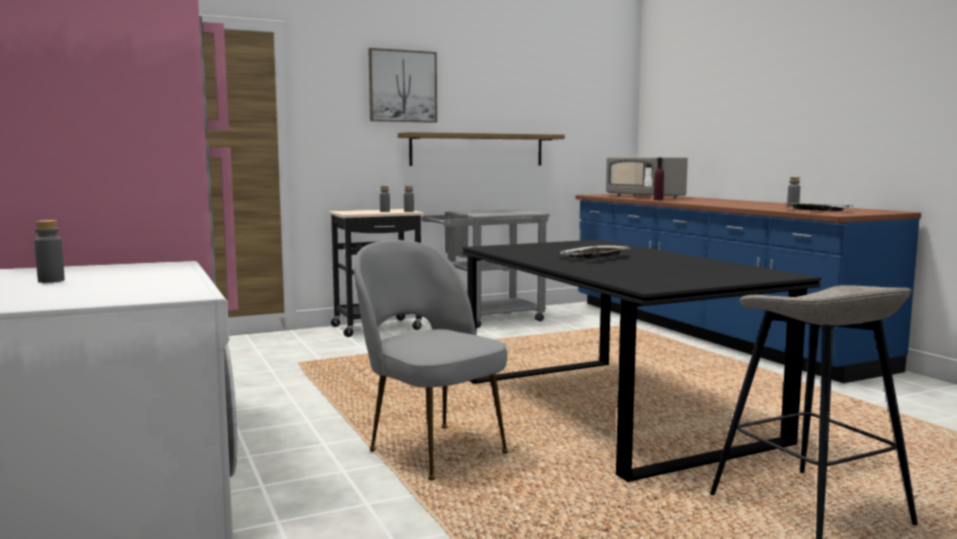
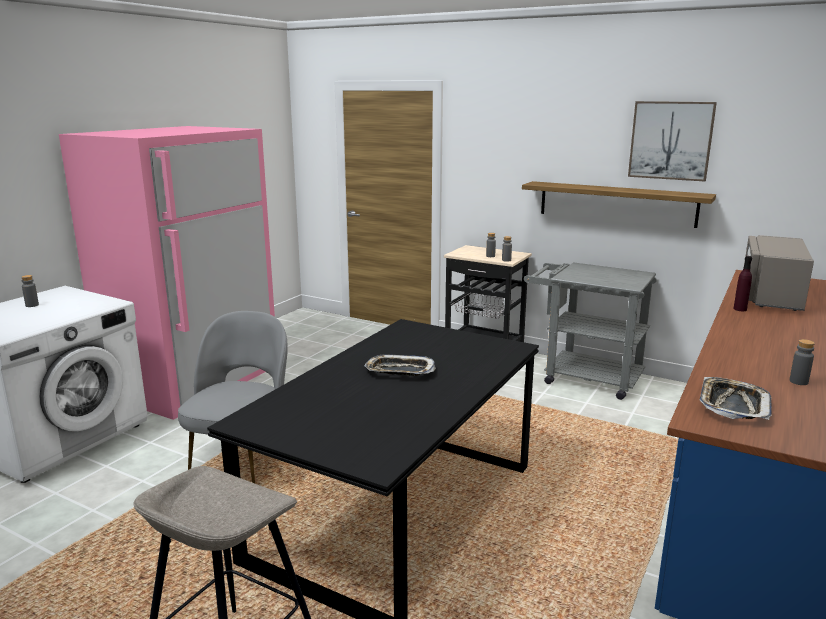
camera: 55 degrees right, 10 degrees up
(402, 86) = (540, 136): picture -> picture (671, 140)

